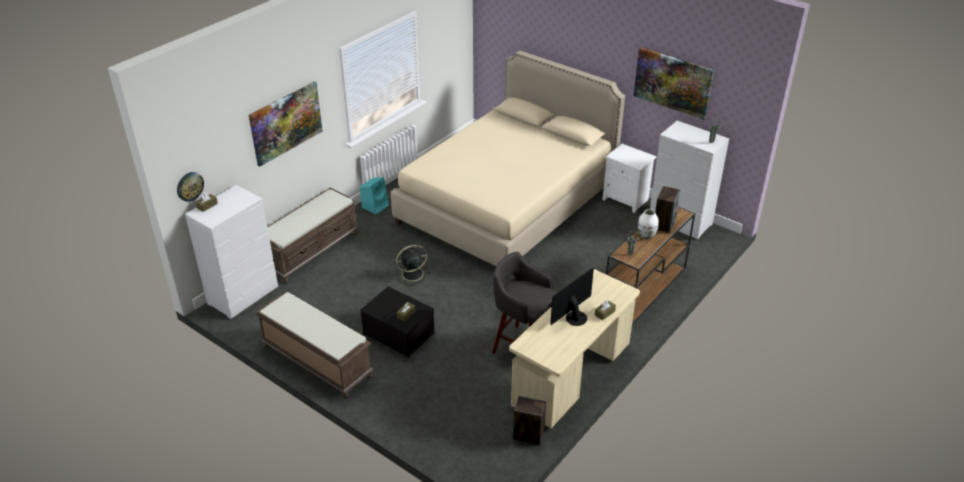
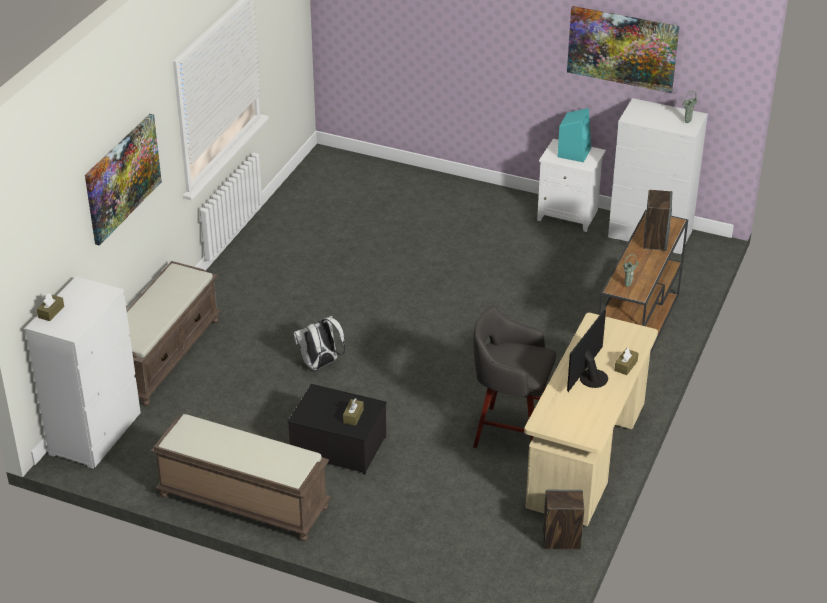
camera: 15 degrees left, 0 degrees up
(189, 186) = (27, 288): wall clock -> none
(375, 206) = (226, 278): turquoise speaker -> turquoise speaker (574, 152)
(411, 274) = (320, 364): black fan -> white backpack
(507, 204) = (410, 246): beige bed -> none
(646, 236) = (639, 259): white vase -> none

